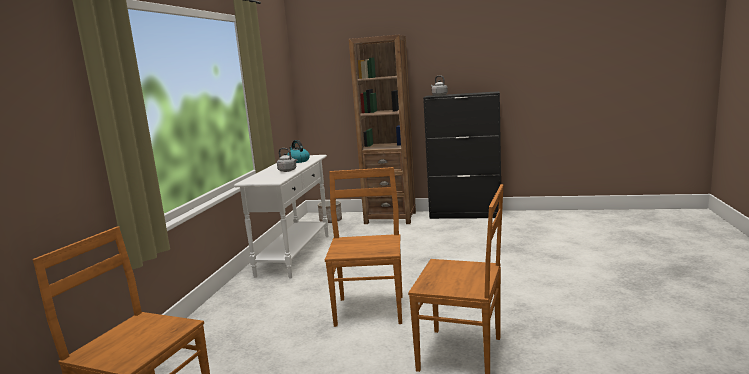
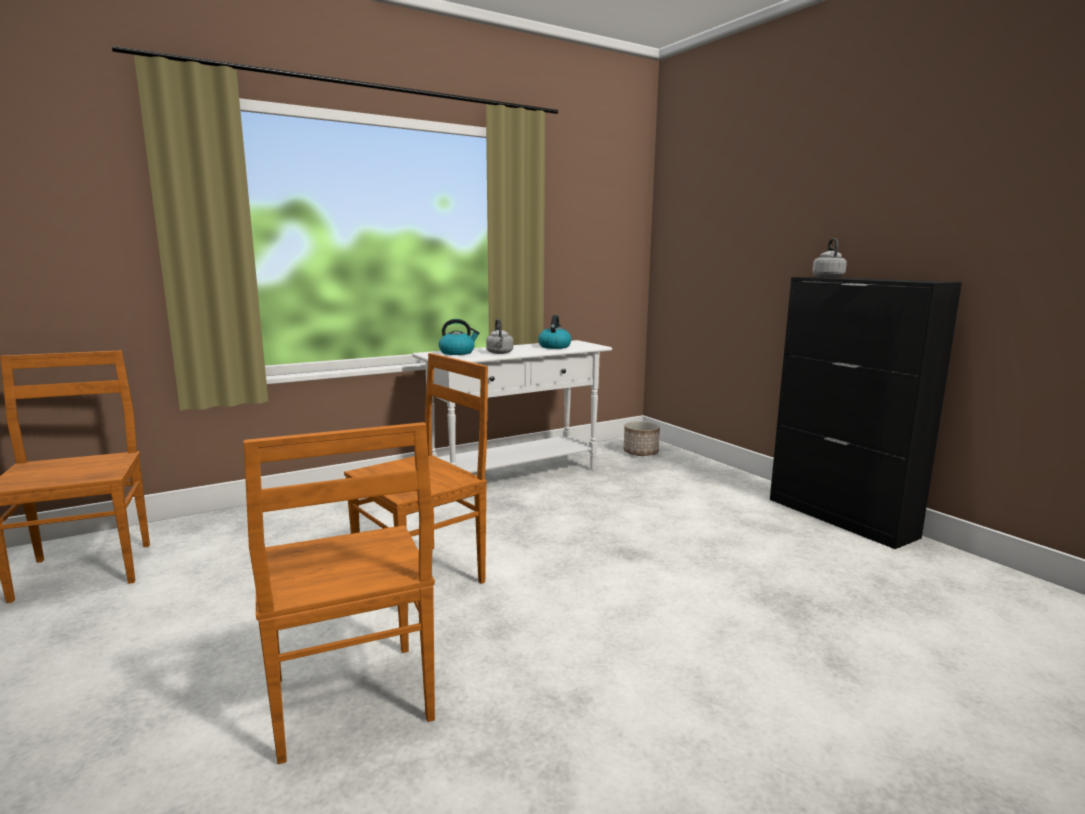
camera: 45 degrees right, 0 degrees up
(263, 177) = (457, 352): none -> kettle
(390, 218) = (718, 477): brown bookcase -> none

